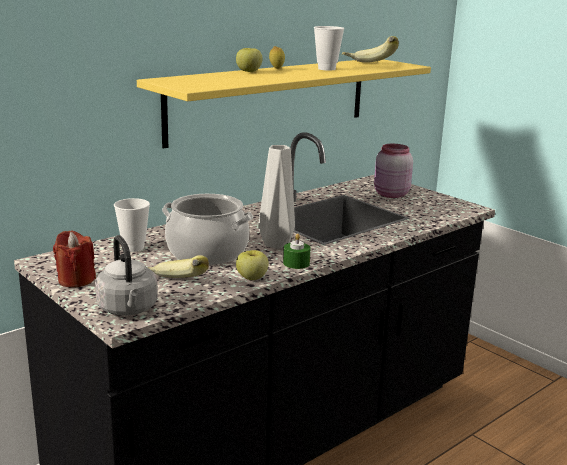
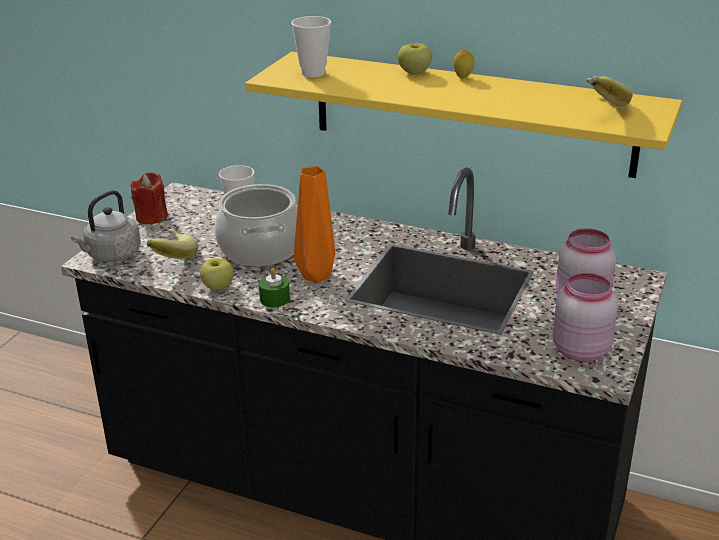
camera: 65 degrees right, 10 degrees up
(277, 245) = (315, 276): grey vase -> orange vase
(326, 69) = (507, 96): cup -> cup (313, 73)
(443, 207) = (578, 350): none -> pink jar

